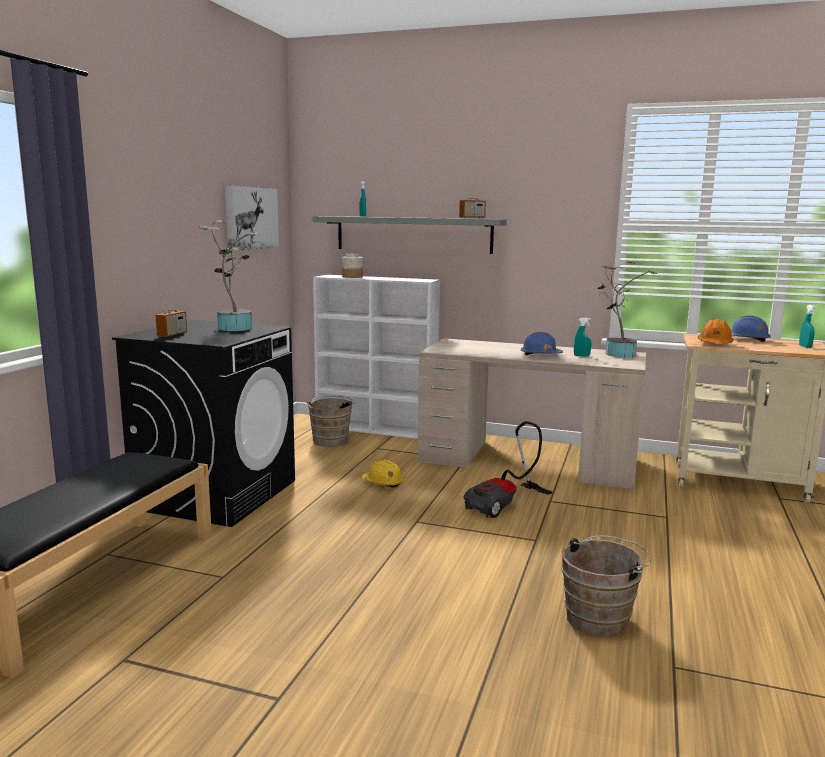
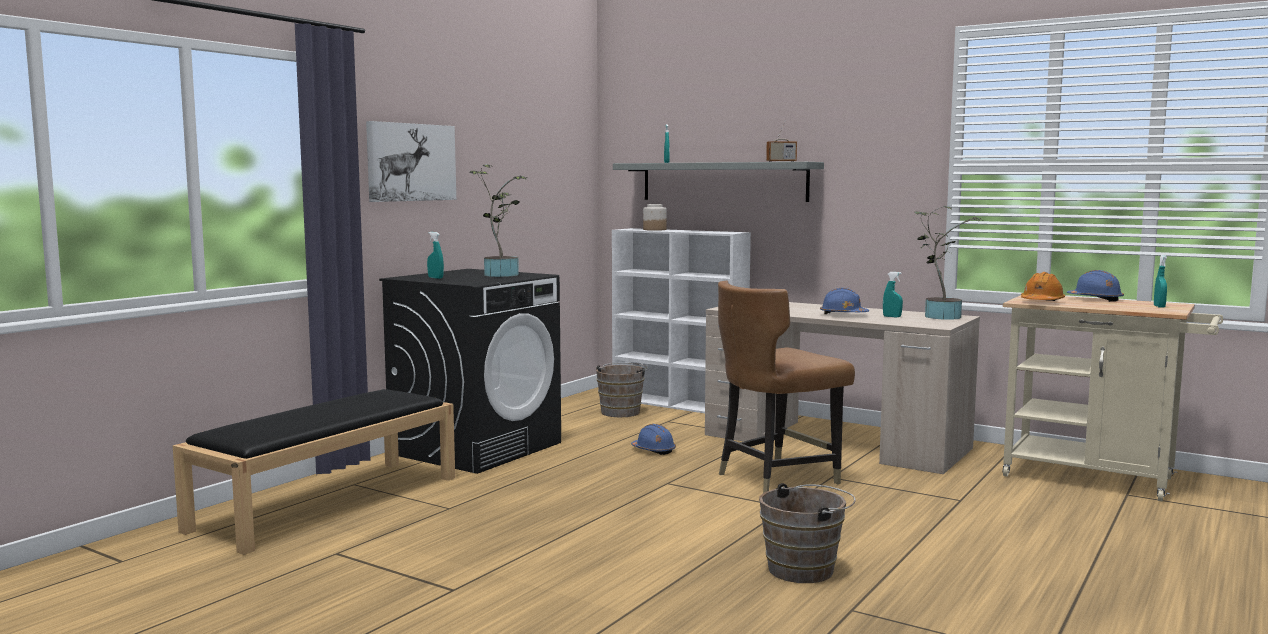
camera: 15 degrees right, 5 degrees down
(172, 335) = (435, 278): radio -> turquoise spray bottle
(250, 218) = (544, 166): picture -> picture (410, 162)
(383, 483) = (653, 450): yellow hard hat -> blue hard hat
(505, 505) = (776, 477): vacuum cleaner -> brown chair

